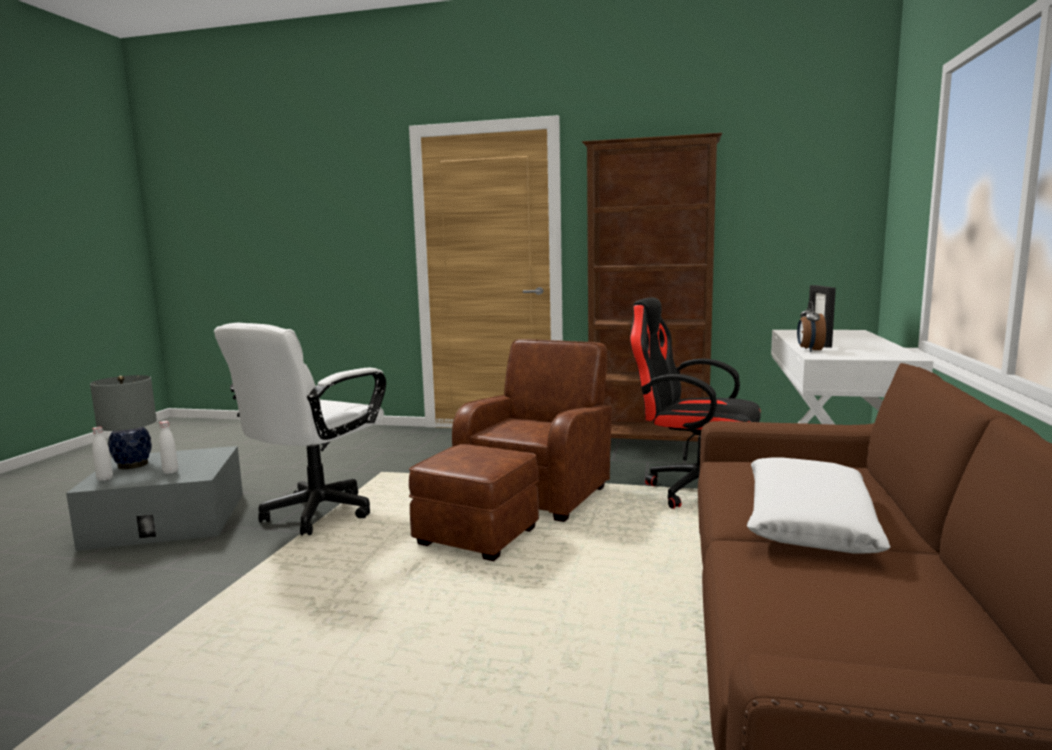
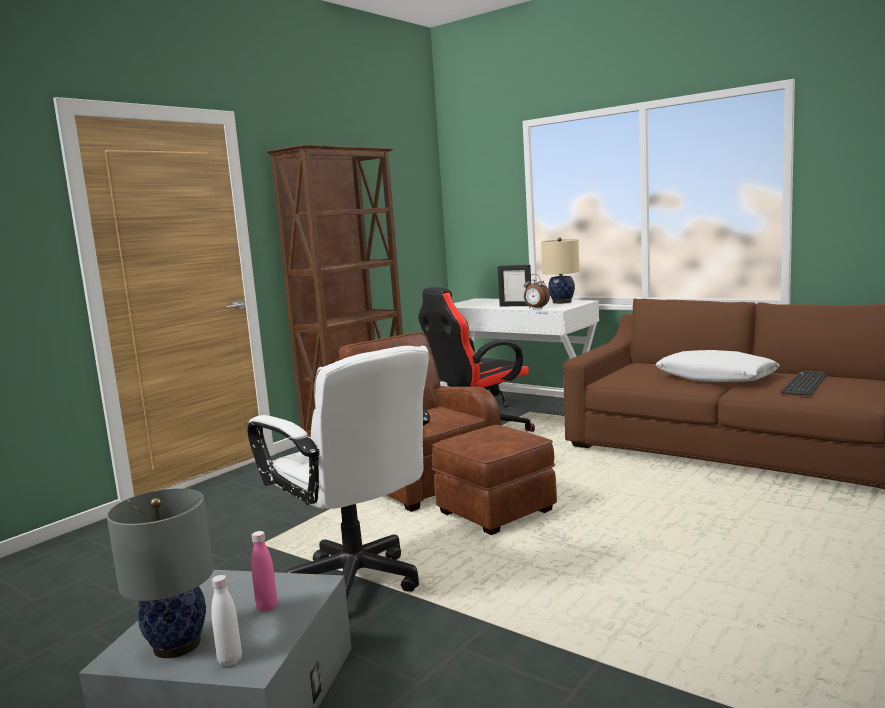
camera: 65 degrees left, 0 degrees up
(170, 472) = (267, 607): white bottle -> pink bottle
(847, 596) = (804, 384): none -> keyboard
(881, 352) = (562, 302): none -> beige table lamp

